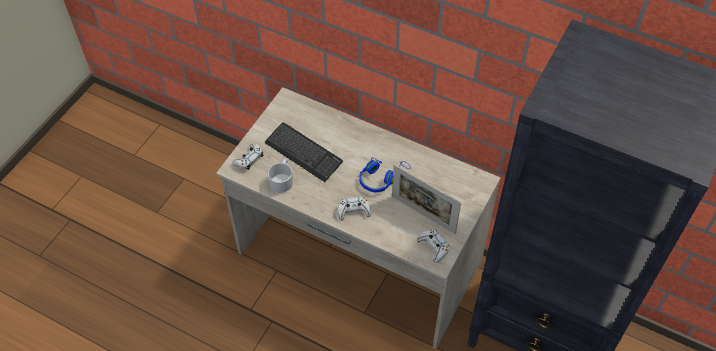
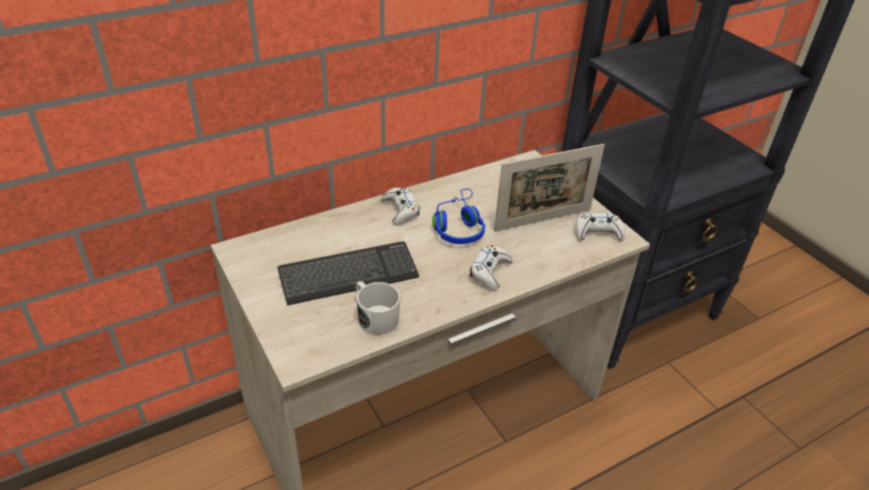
camera: 60 degrees left, 15 degrees down
(249, 159) = (299, 335): white game controller -> white game controller (400, 210)

